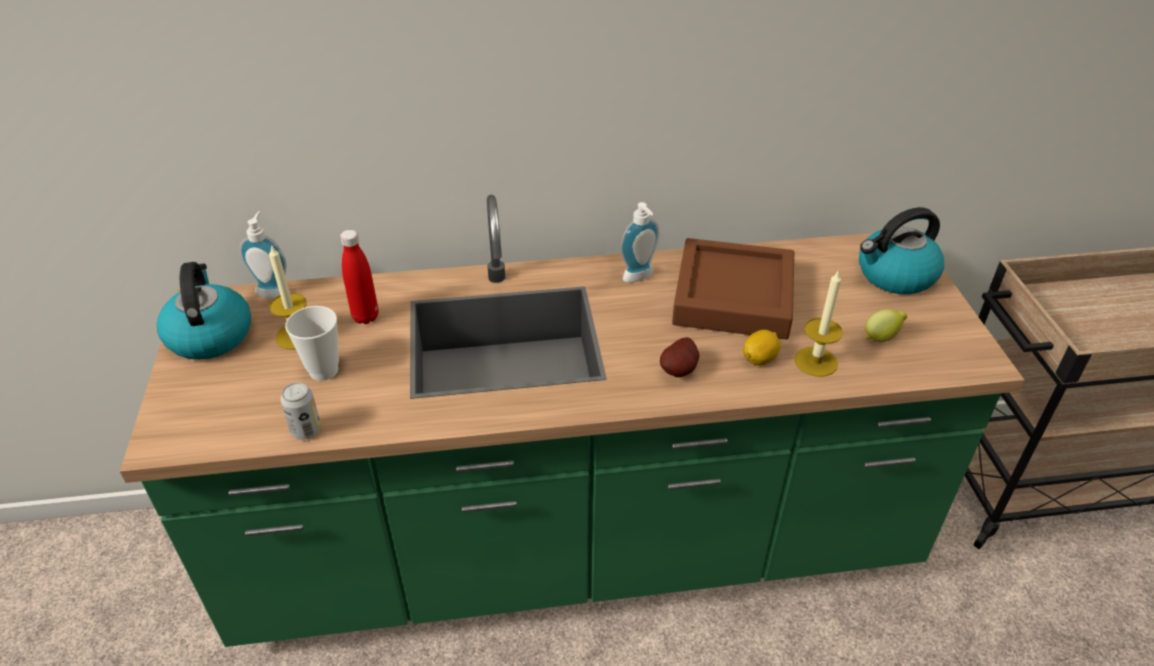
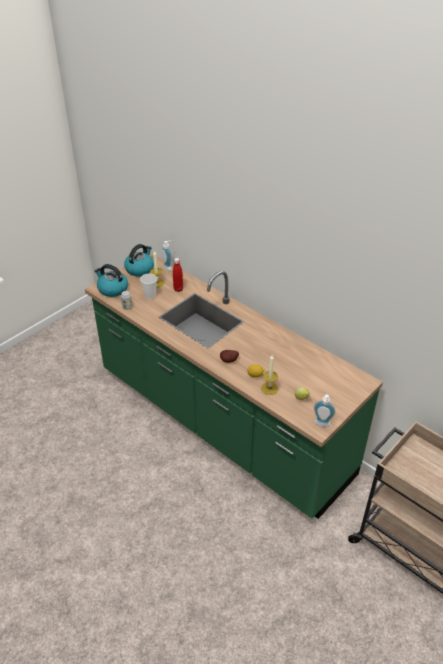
camera: 50 degrees right, 0 degrees up
(640, 278) = (263, 330): soap dispenser -> soap dispenser (321, 425)
(733, 297) = (280, 355): brown tray -> none
(895, 275) = (343, 388): kettle -> kettle (112, 289)

